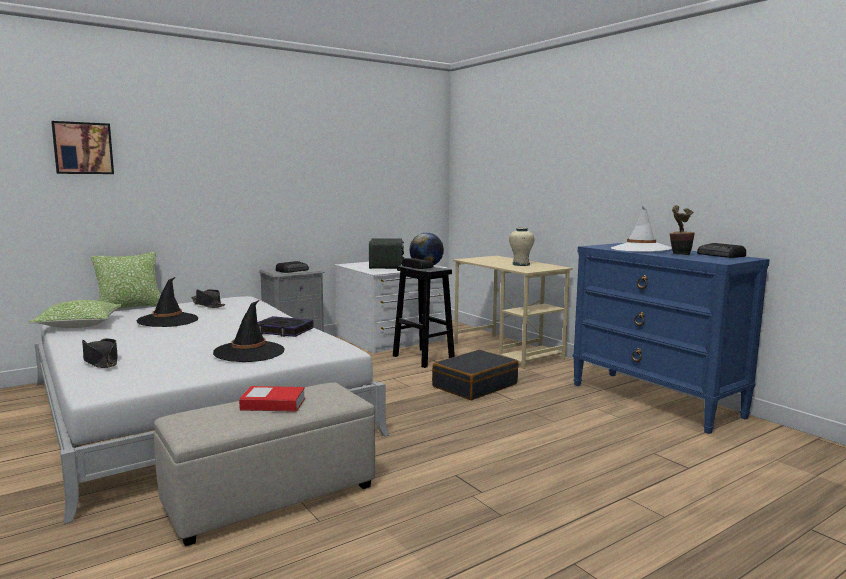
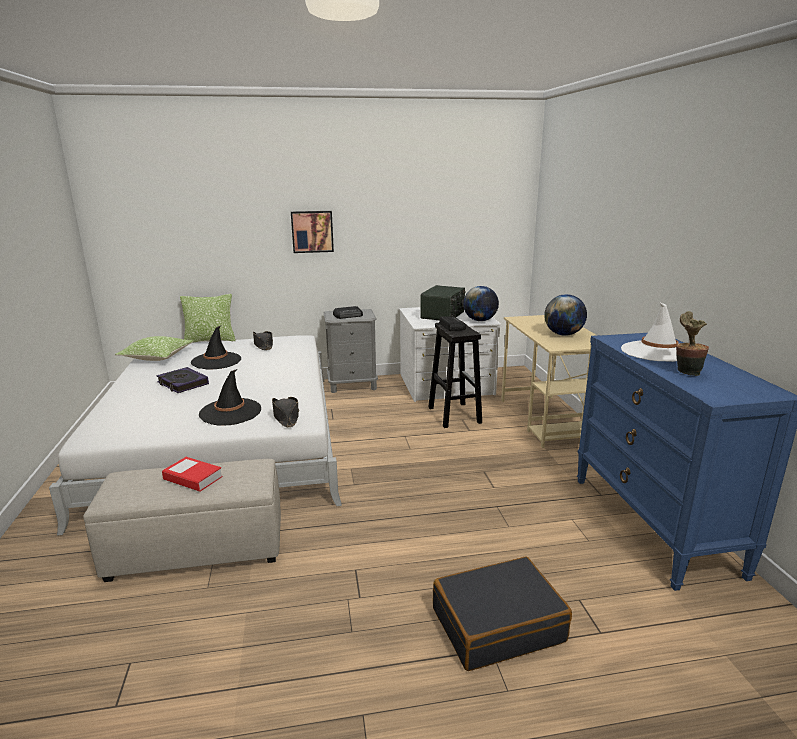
camera: 25 degrees right, 10 degrees up
(83, 148) = (171, 206): picture -> picture (312, 231)
(100, 361) = (124, 404): black hat -> black hat (286, 416)
(283, 331) = (286, 387): book -> book (182, 383)
(474, 385) = (472, 460): black suitcase -> black suitcase (497, 624)
(521, 264) = (563, 334): beige vase -> globe
(721, 255) = (745, 381): radio -> none

